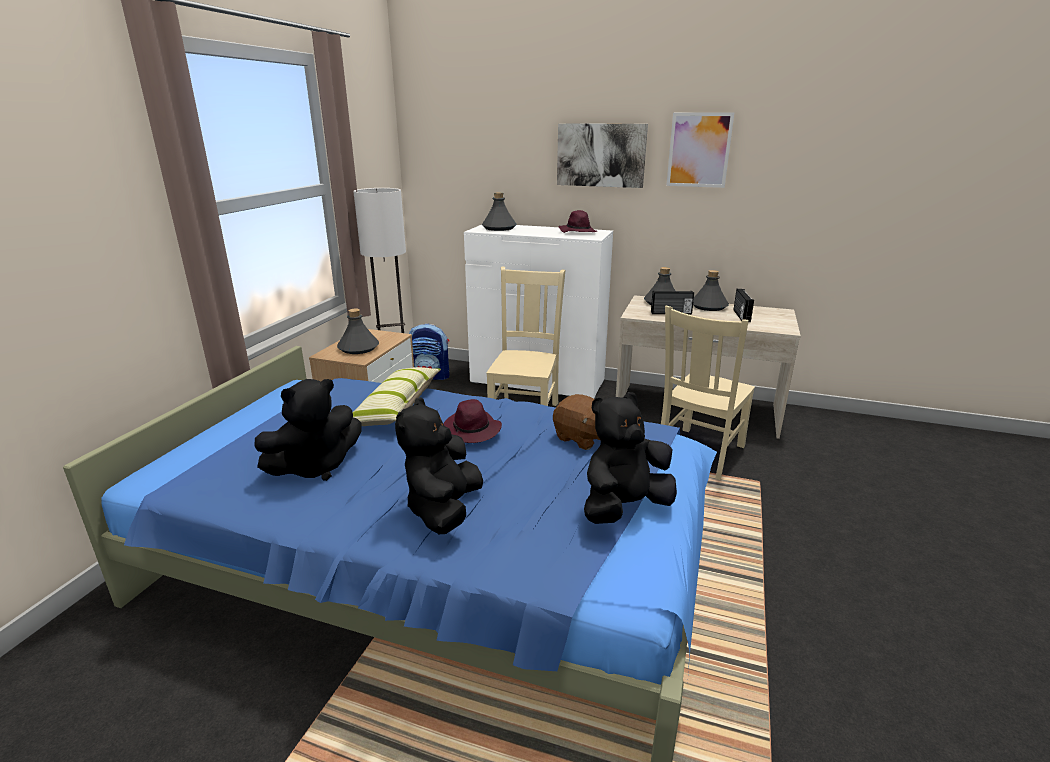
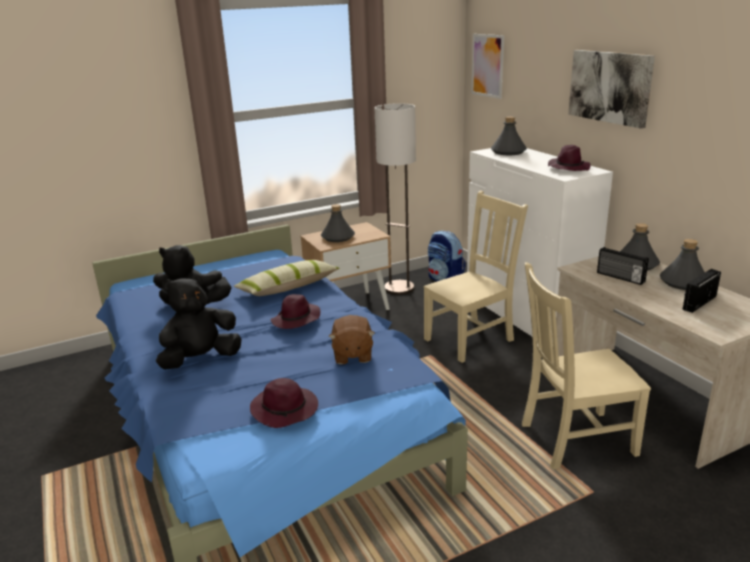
camera: 45 degrees right, 0 degrees up
(624, 507) = (285, 410): black plush toy -> purple hat
(699, 150) = (704, 91): picture -> picture (487, 65)

